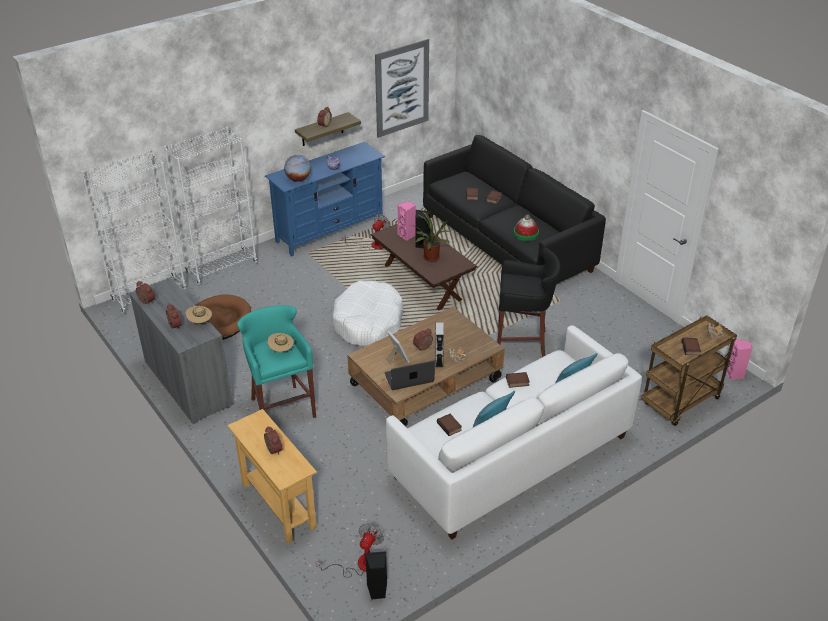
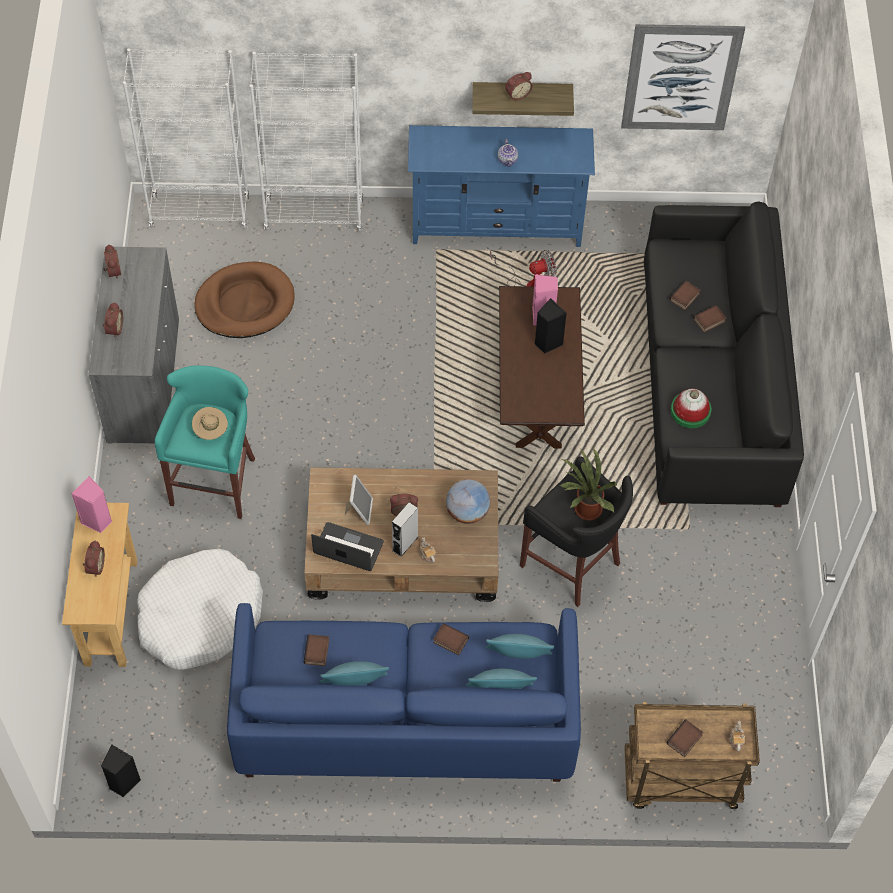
camera: 35 degrees right, 20 degrees up
(200, 322) = (144, 340): beige hat -> none
(298, 179) = (444, 157): globe -> globe (467, 512)
(360, 565) = (131, 741): fan -> none
(368, 323) = (414, 414): white dog bed -> white dog bed (199, 617)
(430, 258) = (536, 375): potted plant -> potted plant (585, 510)
(511, 456) = (404, 717): white sofa -> blue sofa
(561, 370) = (518, 659): none -> turquoise pillow
(734, 374) = (796, 789): pink speaker -> pink speaker (97, 521)

